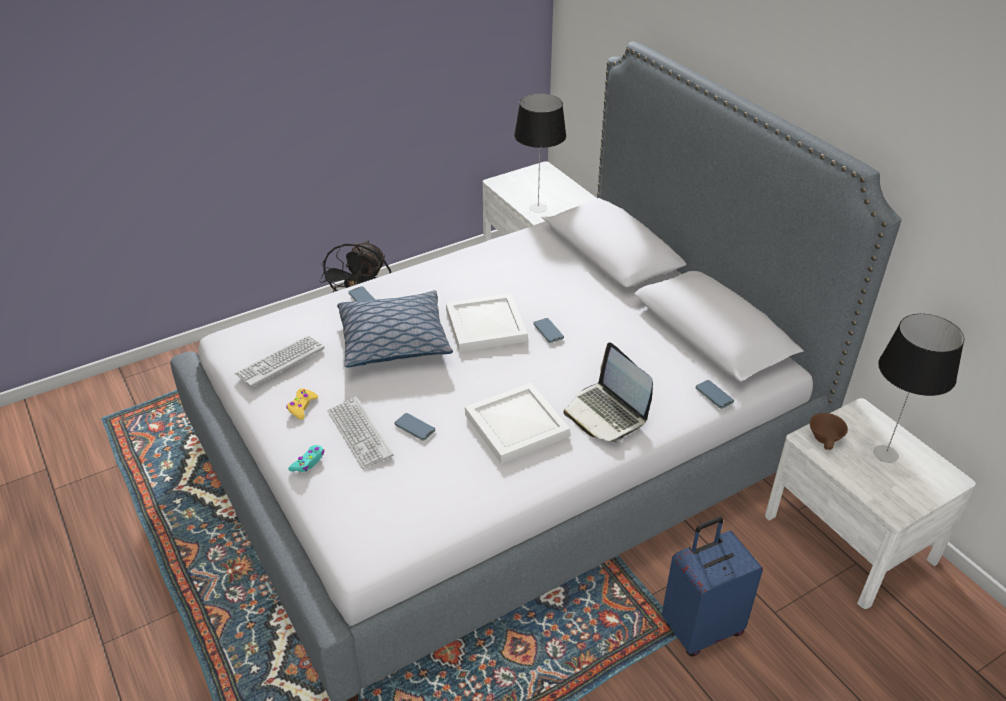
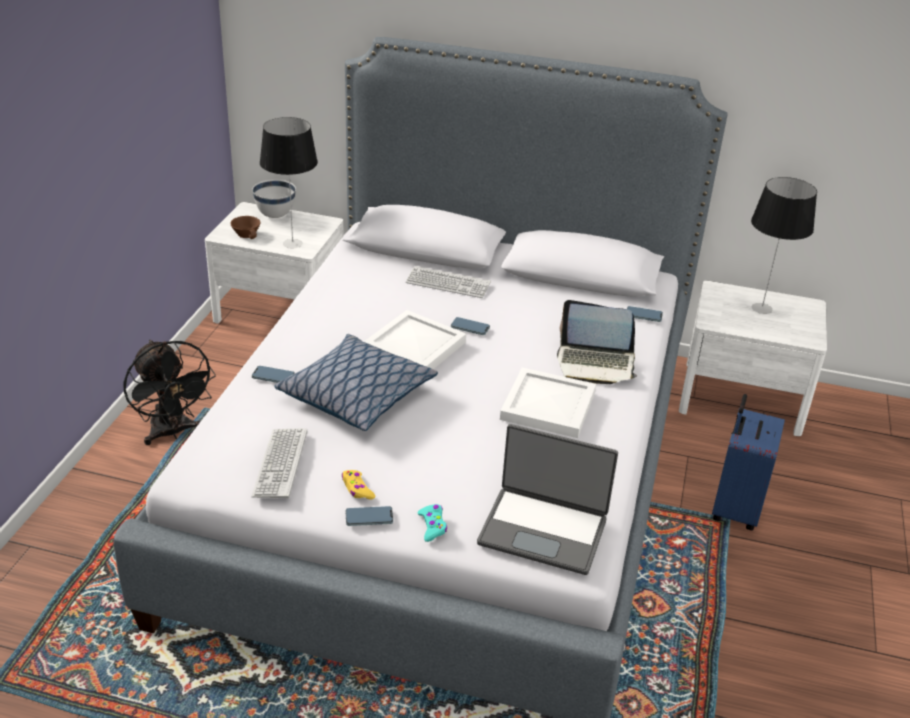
camera: 45 degrees left, 5 degrees down
(359, 433) = (439, 480): keyboard -> keyboard (448, 283)
(372, 515) = (543, 530): none -> laptop
(414, 428) = (477, 451): phone -> phone (369, 518)
(555, 181) = (275, 216): none -> white bowl
(826, 438) = (719, 316): brown cup -> brown cup (247, 234)

